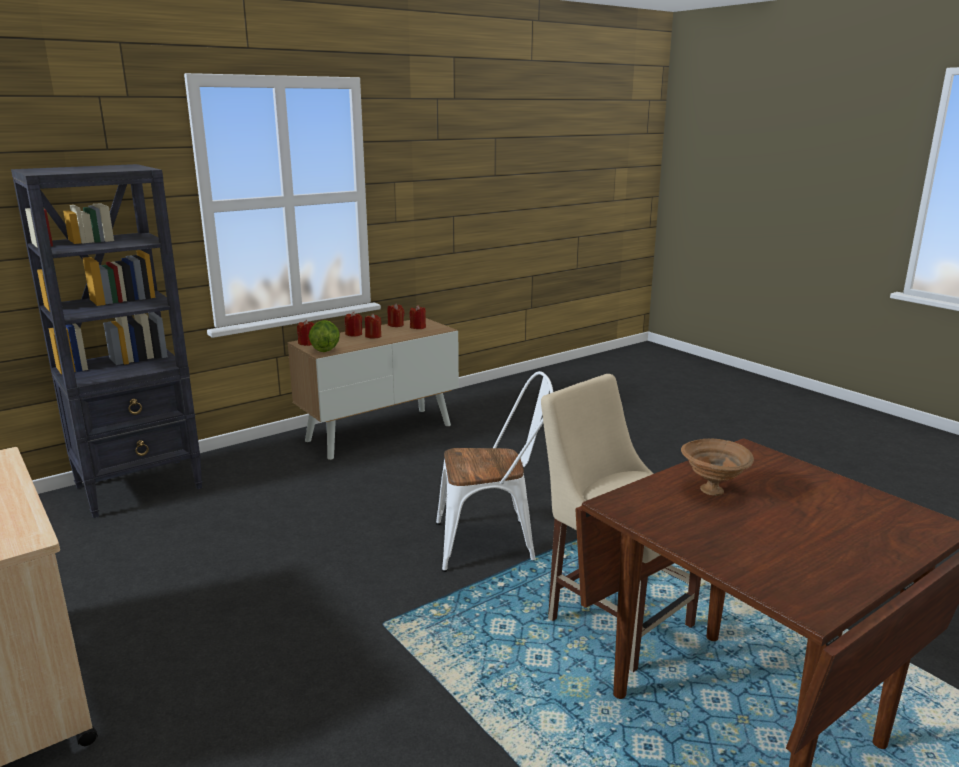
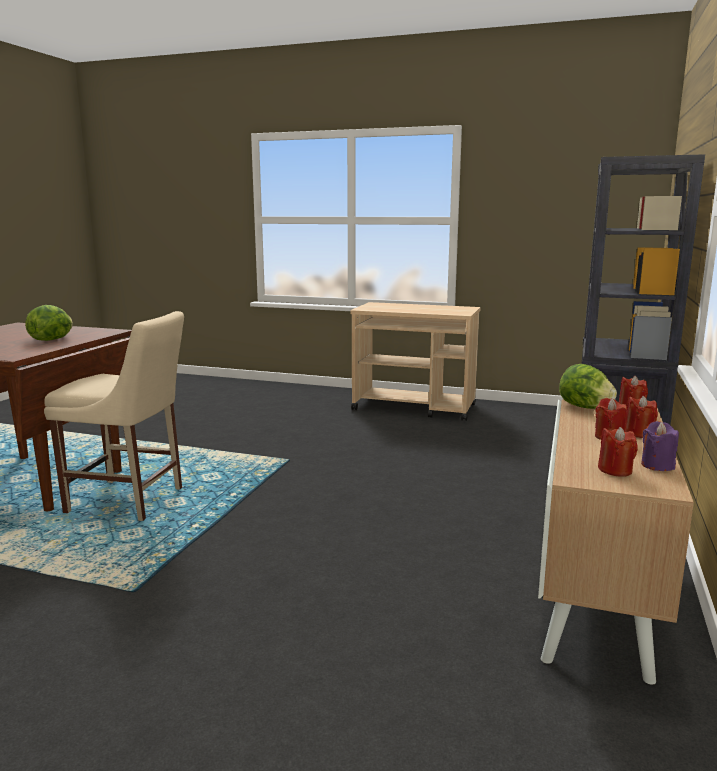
camera: 145 degrees right, 5 degrees down
(396, 325) = (657, 465): red candle -> purple candle
(494, 542) = (268, 519): white chair -> none
(713, 491) = (52, 339): brown bowl -> lettuce

